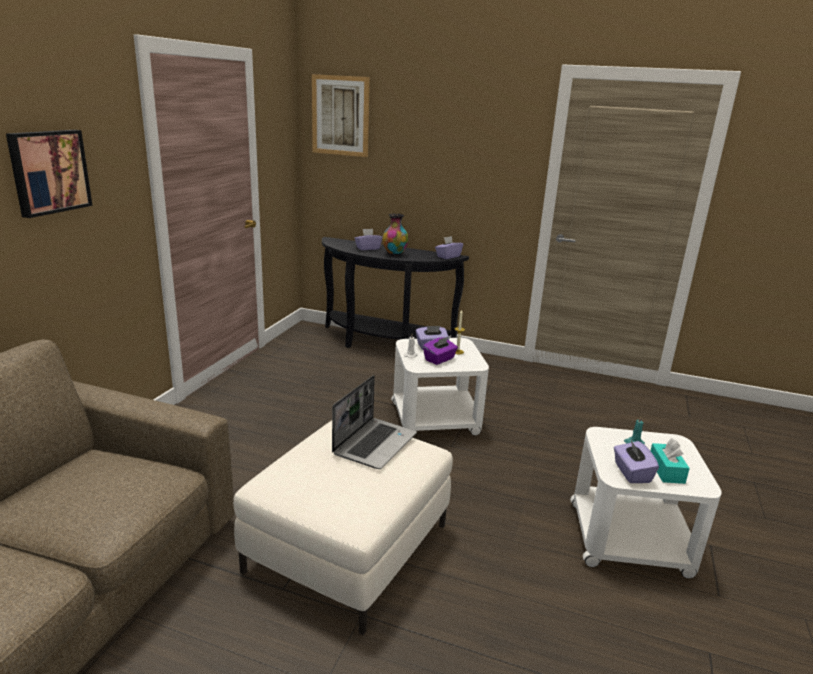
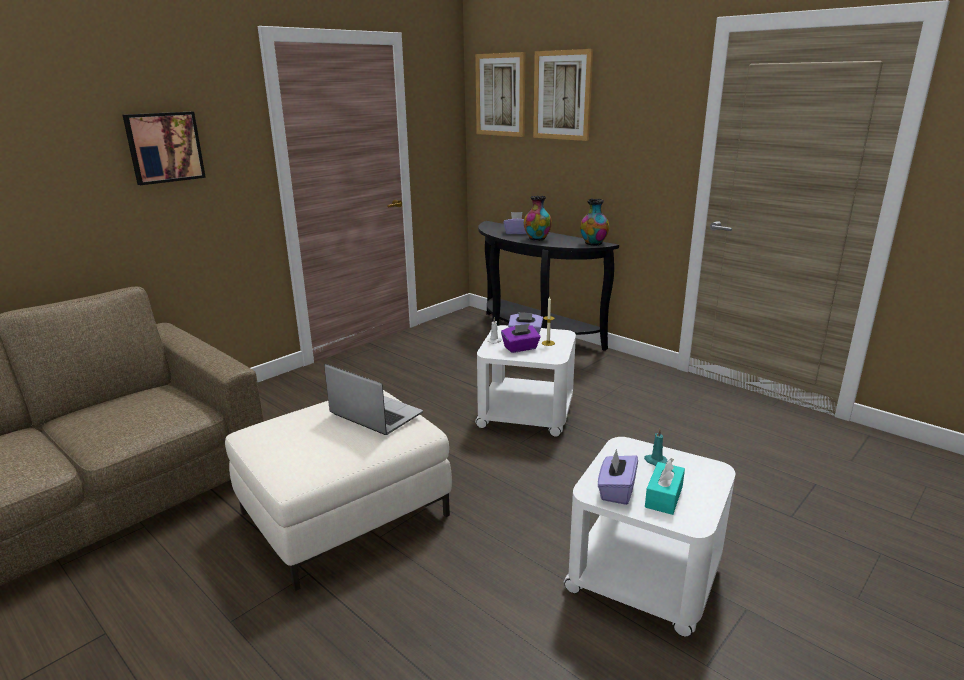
camera: 25 degrees right, 0 degrees up
(375, 444) = (374, 414): laptop -> laptop turned 105 degrees counterclockwise
(410, 120) = (562, 95): none -> picture
(448, 256) = (593, 244): purple tissue box -> vase

